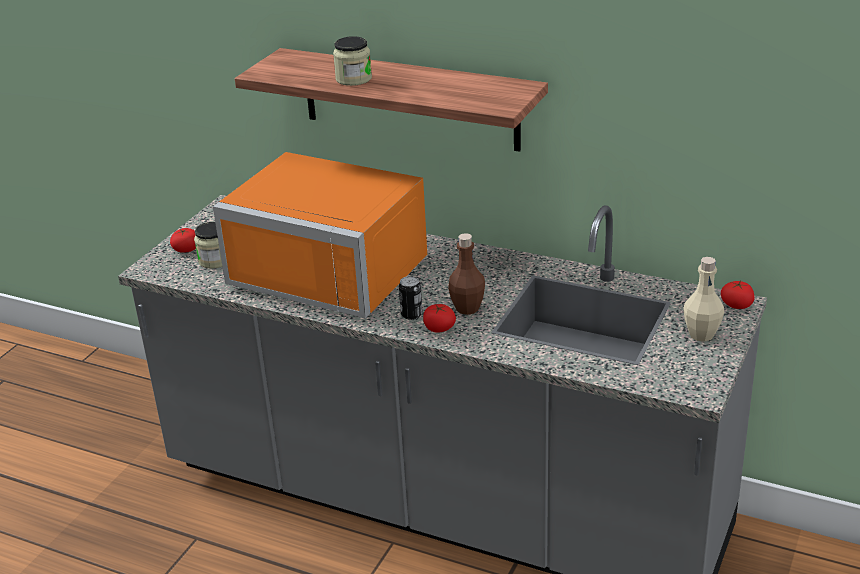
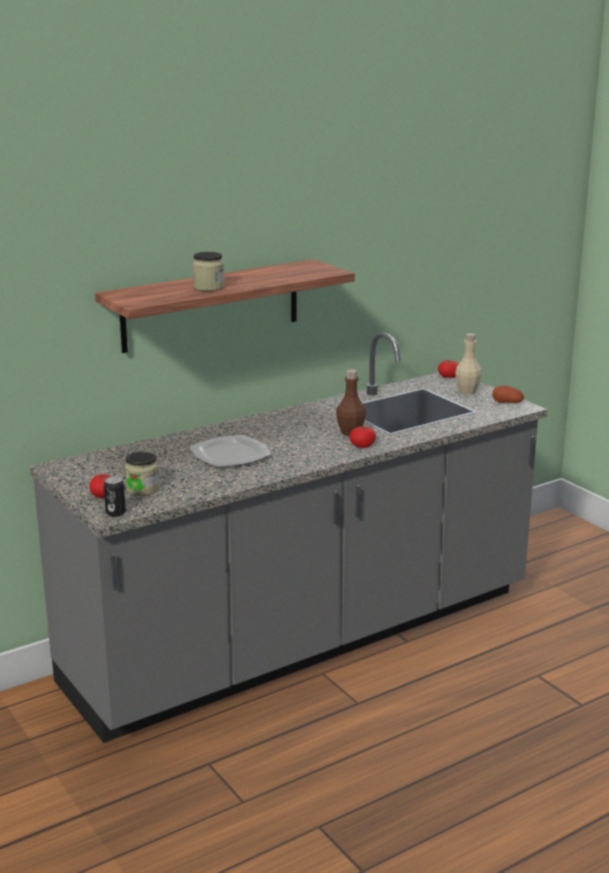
camera: 60 degrees left, 10 degrees down
(336, 267) = (230, 454): orange microwave -> plate
(411, 314) = (333, 448): can -> can (115, 513)
(701, 375) = (507, 402): none -> potato

